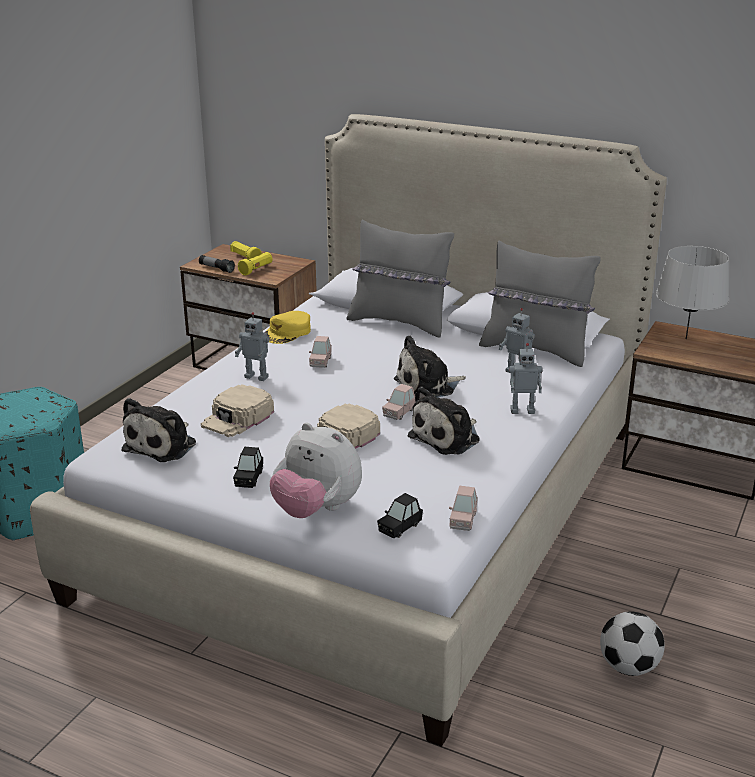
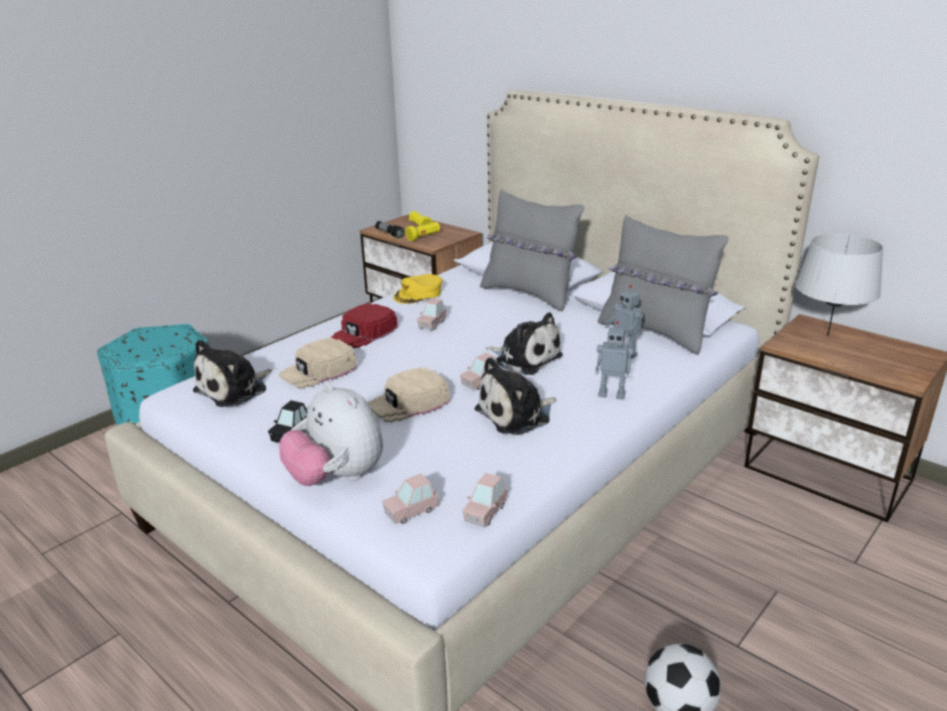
camera: 15 degrees right, 0 degrees up
(257, 377) = (364, 332): toy robot -> red cap
(400, 527) = (411, 511): black toy car -> pink toy car
(428, 386) = (525, 358): plush toy -> plush toy turned 135 degrees counterclockwise

